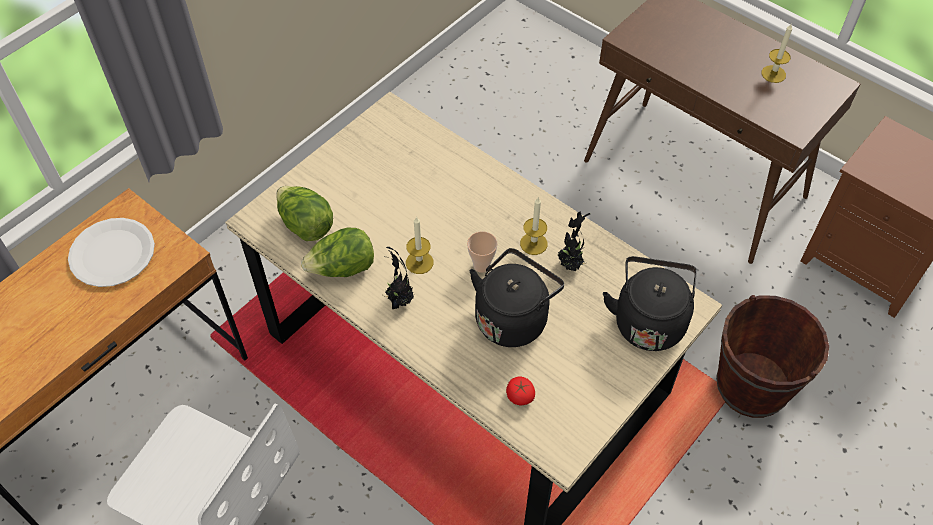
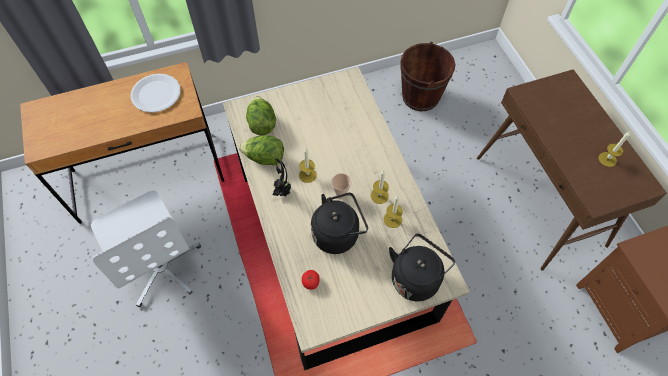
camera: 30 degrees right, 5 degrees up
(571, 265) = (392, 219): potted plant -> candle
(751, 386) = (492, 345): brown bucket -> brown bucket (420, 96)

